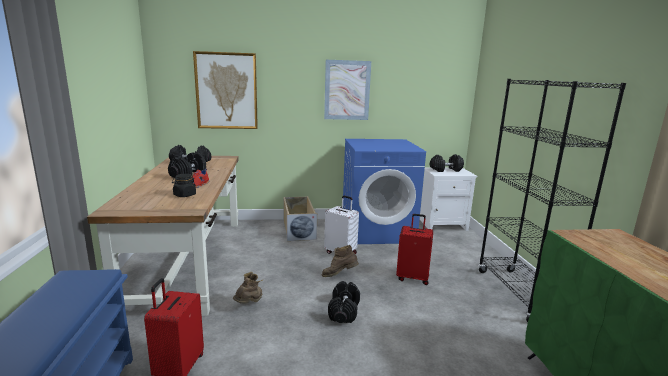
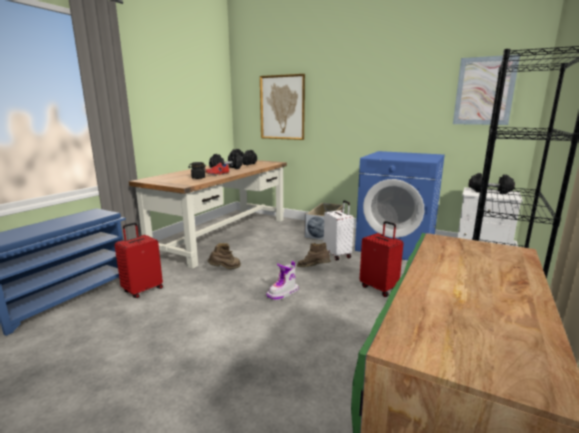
camera: 35 degrees right, 0 degrees up
(344, 311) = (283, 293): black dumbbell -> boot
(347, 90) = (383, 103): picture -> picture (484, 91)

